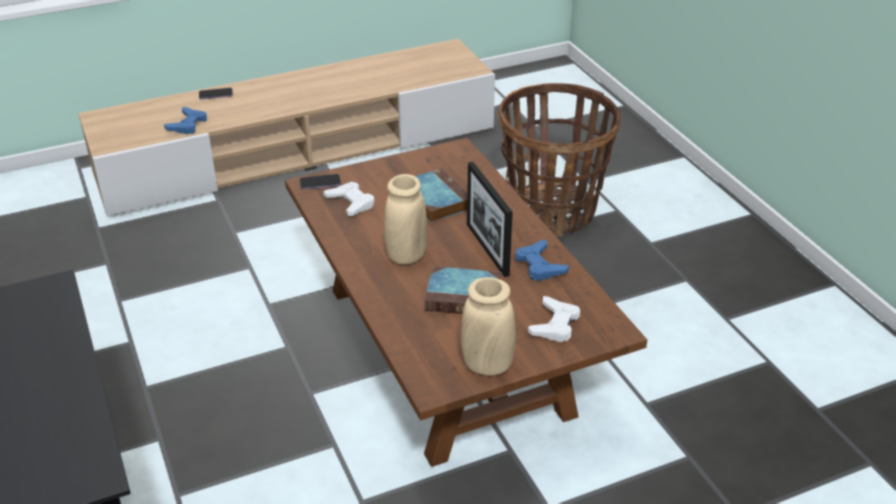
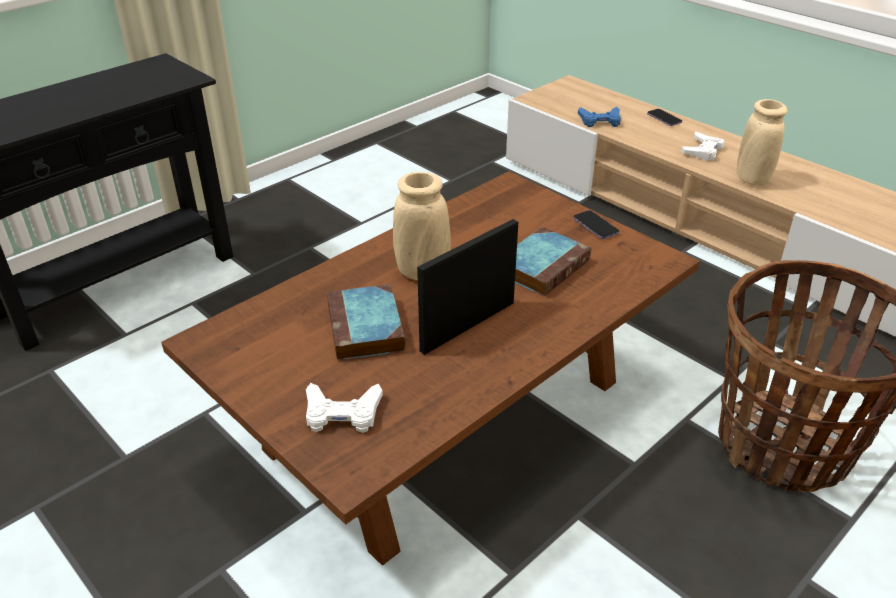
camera: 70 degrees right, 0 degrees up
(320, 183) = (517, 190): phone -> phone (595, 226)
(351, 203) = (495, 215): white game controller -> white game controller (702, 150)
(487, 365) = (247, 372): beige vase -> beige vase (752, 179)
(539, 265) = (459, 376): blue game controller -> none

